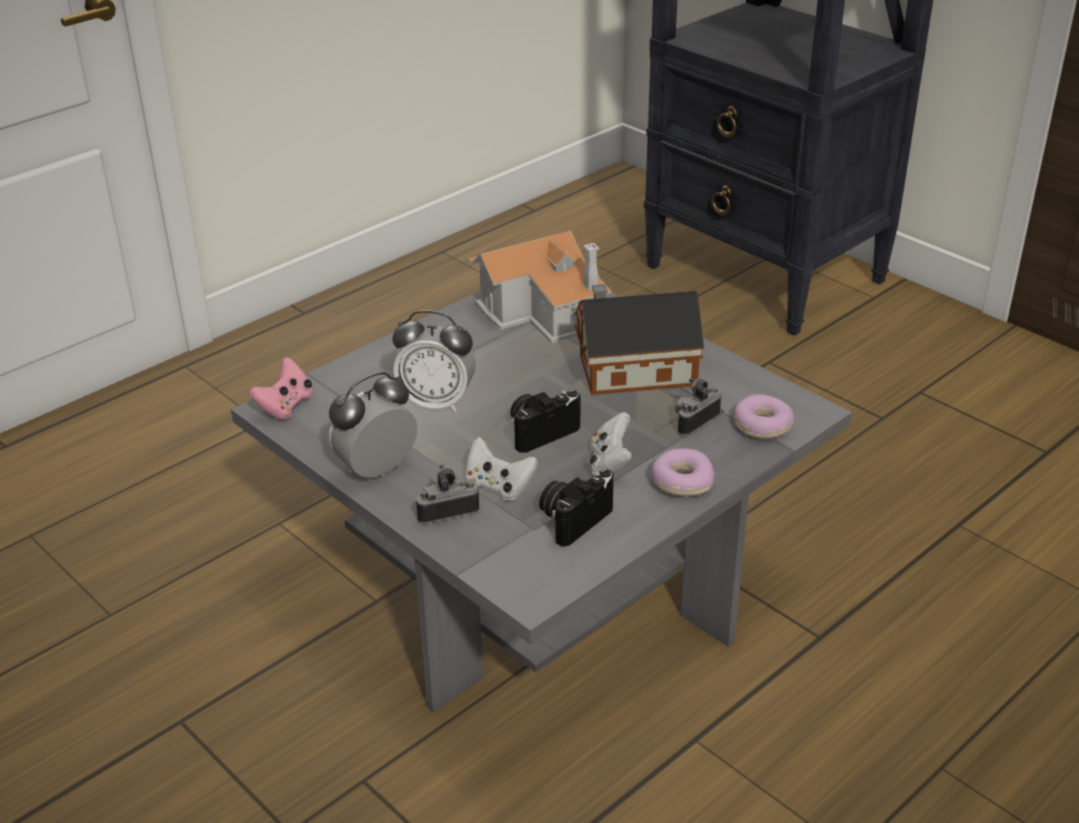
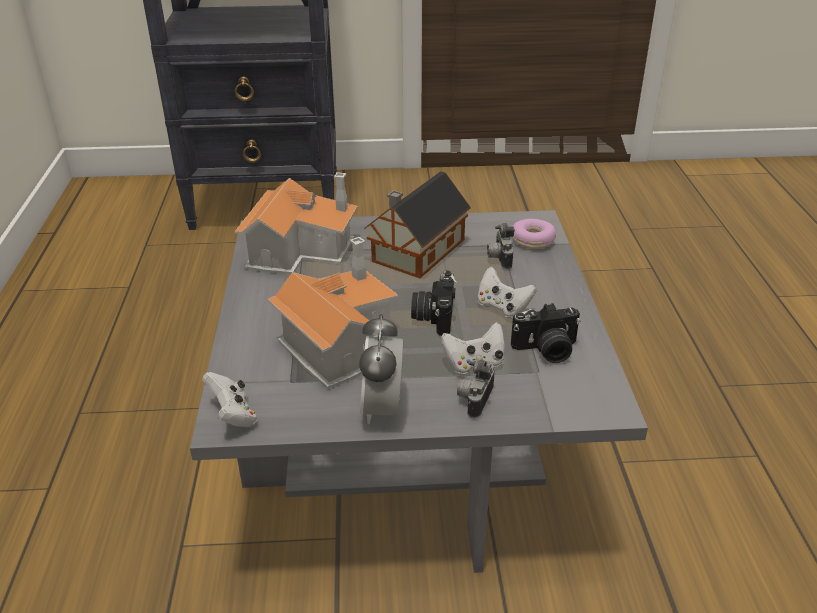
camera: 50 degrees left, 0 degrees up
(285, 406) = (233, 415): pink game controller -> white game controller
(437, 402) = (338, 341): alarm clock -> toy house
(573, 519) = (546, 350): camera -> camera turned 90 degrees counterclockwise
(681, 482) = (554, 292): donut -> none

